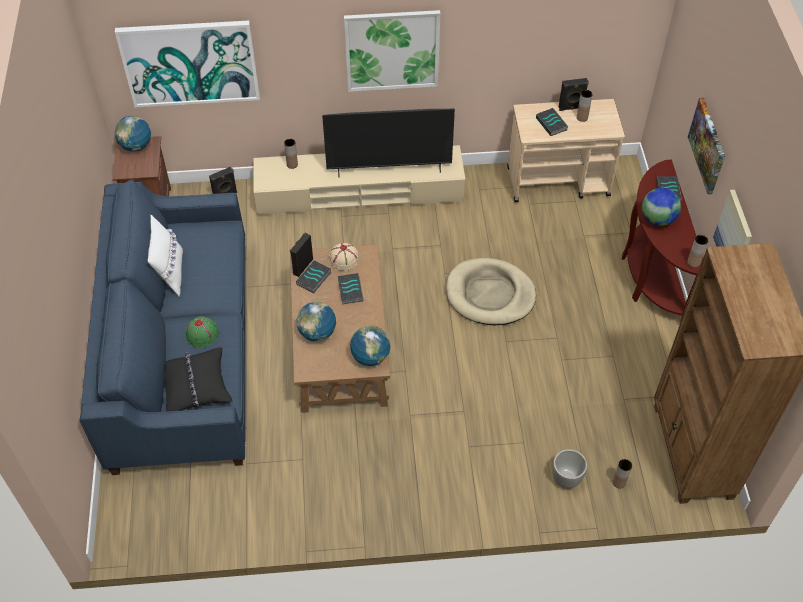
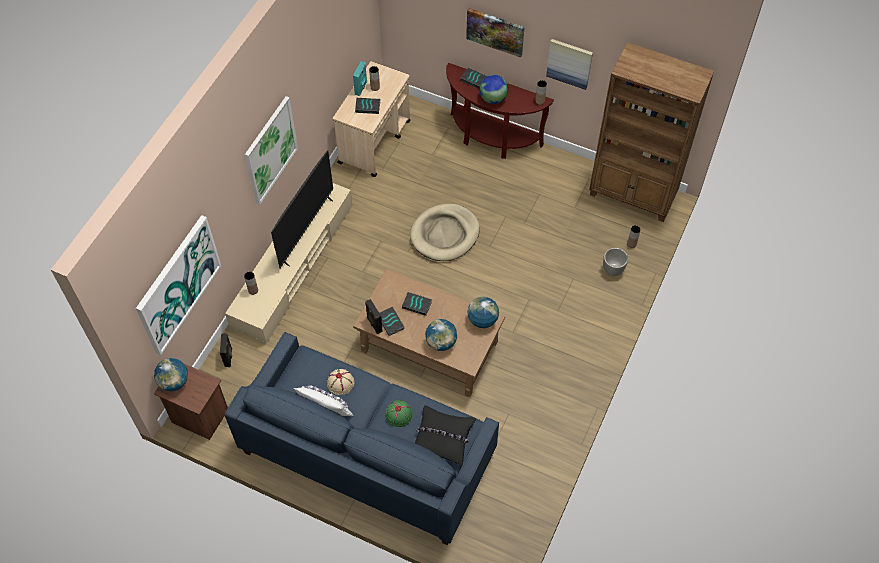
camera: 60 degrees left, 5 degrees up
(344, 259) = (386, 295): beige hat -> beige hat (341, 383)
(571, 108) = (361, 88): black speaker -> turquoise speaker

